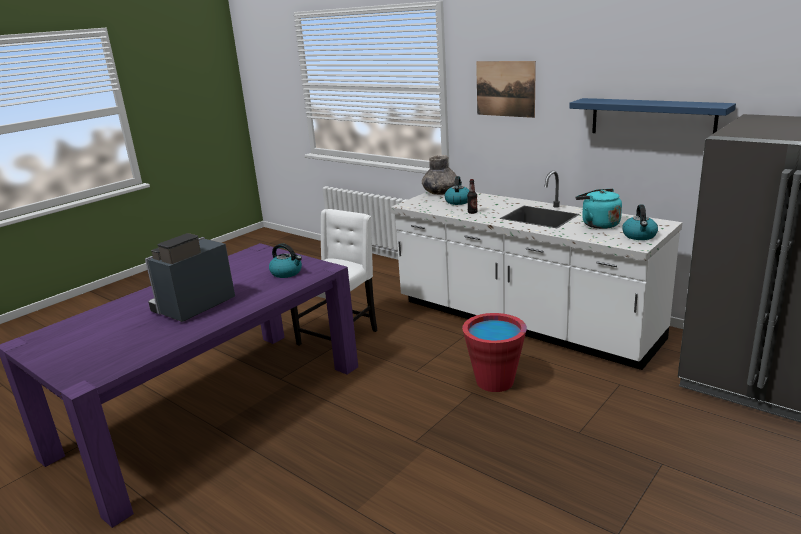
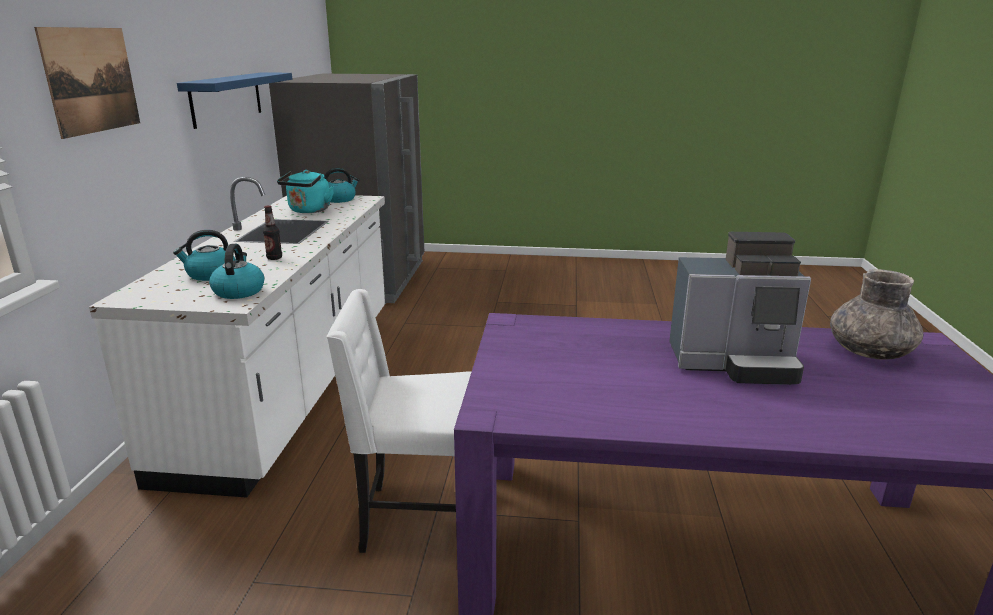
camera: 125 degrees left, 0 degrees up
(287, 273) = (554, 343): kettle -> kettle (239, 291)
(440, 193) = (144, 295): grey vase -> grey vase (869, 352)
(495, 381) = (445, 371): red bucket -> none

